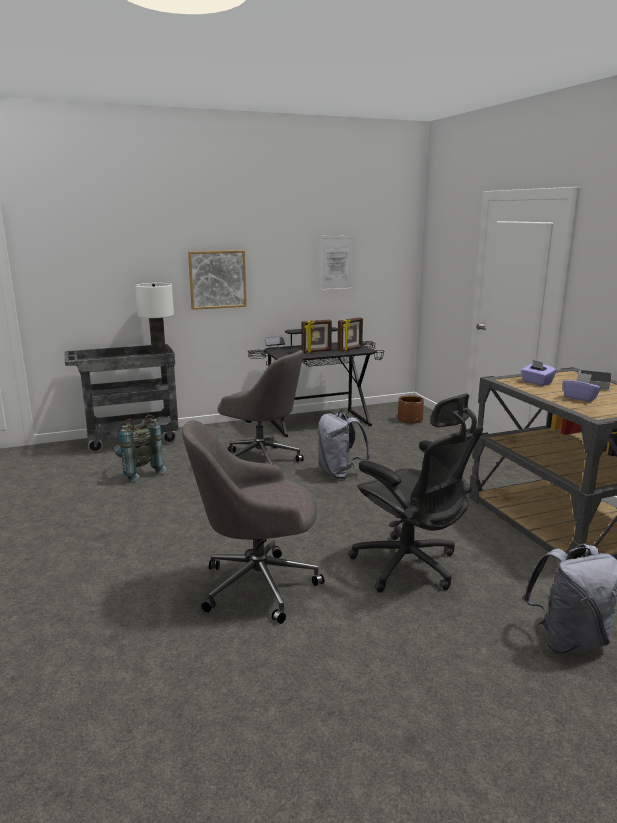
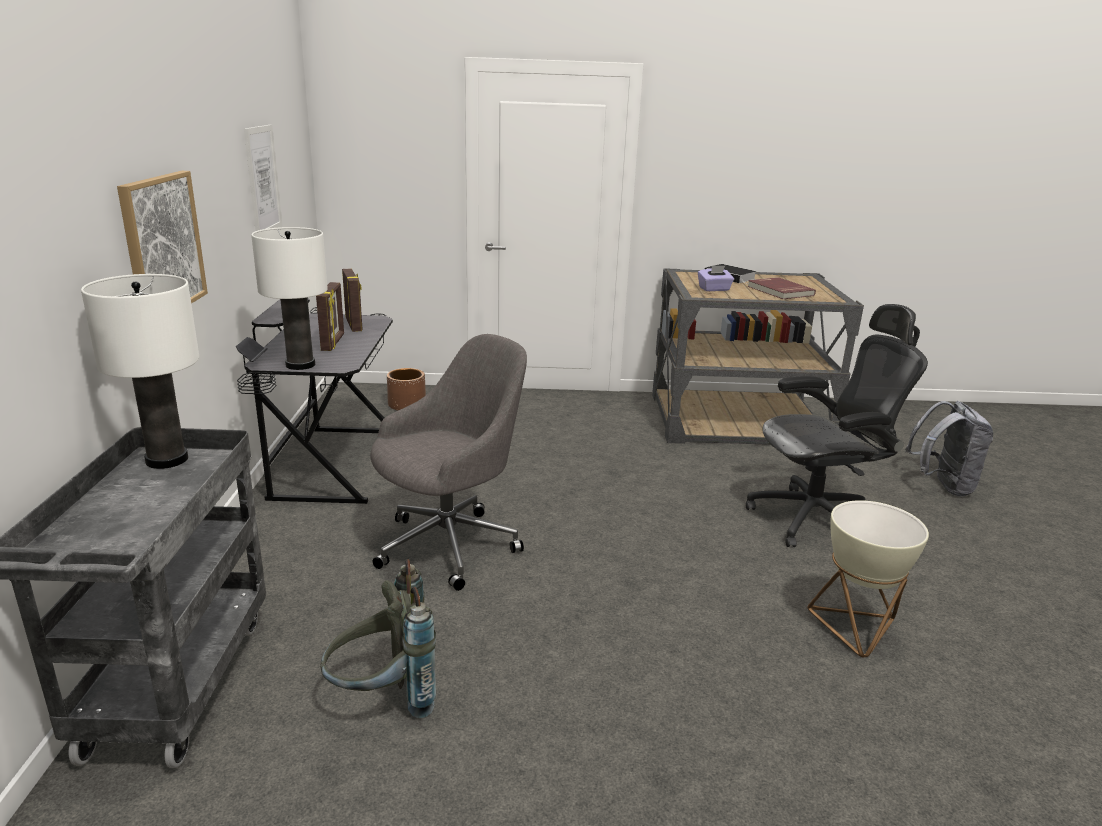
camera: 70 degrees left, 5 degrees up
(257, 586) = (853, 629): grey office chair -> planter
(278, 352) = (300, 365): none -> white table lamp
(339, 473) = (547, 495): grey backpack -> none
(580, 398) = (779, 291): purple tissue box -> red book

